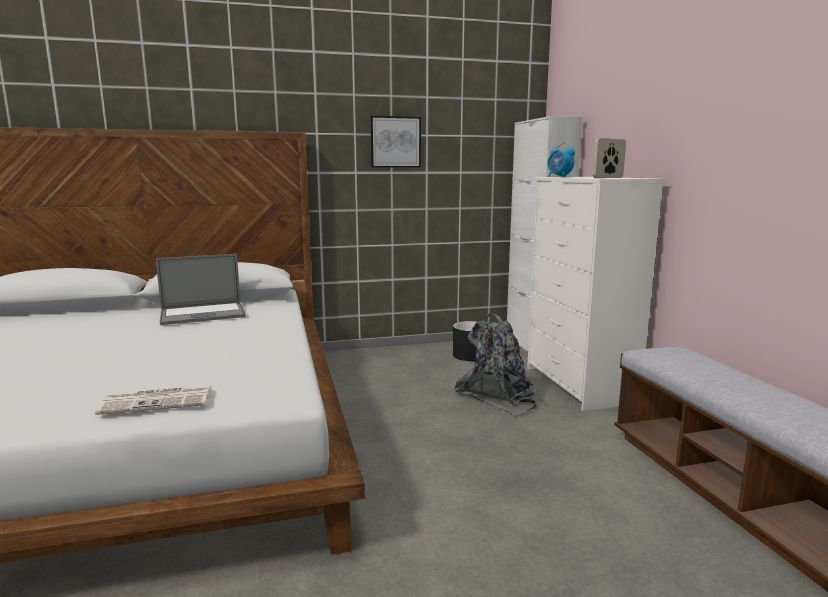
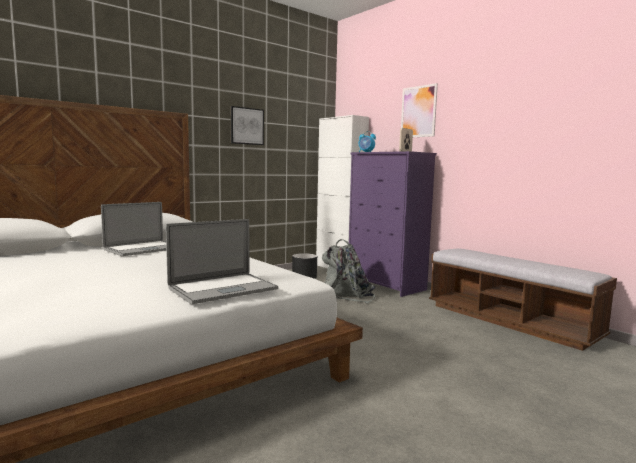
camera: 25 degrees left, 5 degrees down
(159, 401) = (223, 288): newspaper -> laptop
(578, 385) = (386, 285): white dresser -> purple dresser
(646, 106) = (418, 111): none -> picture

